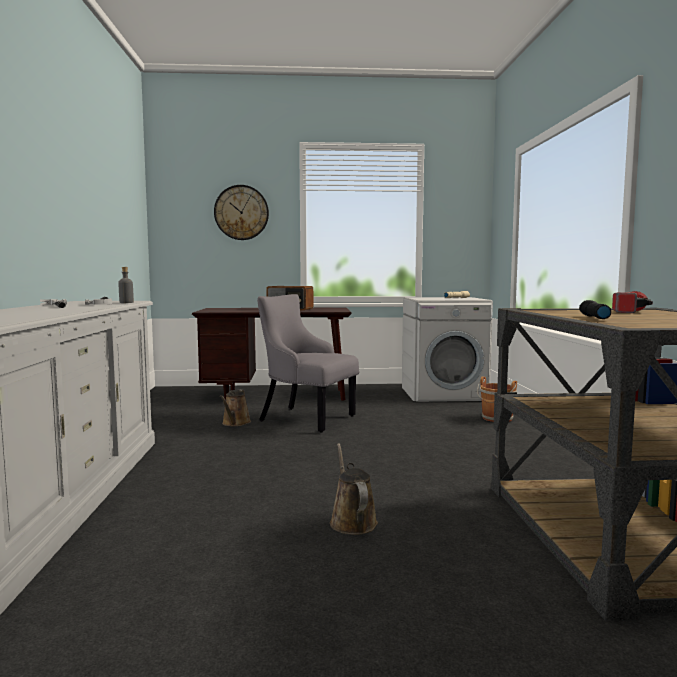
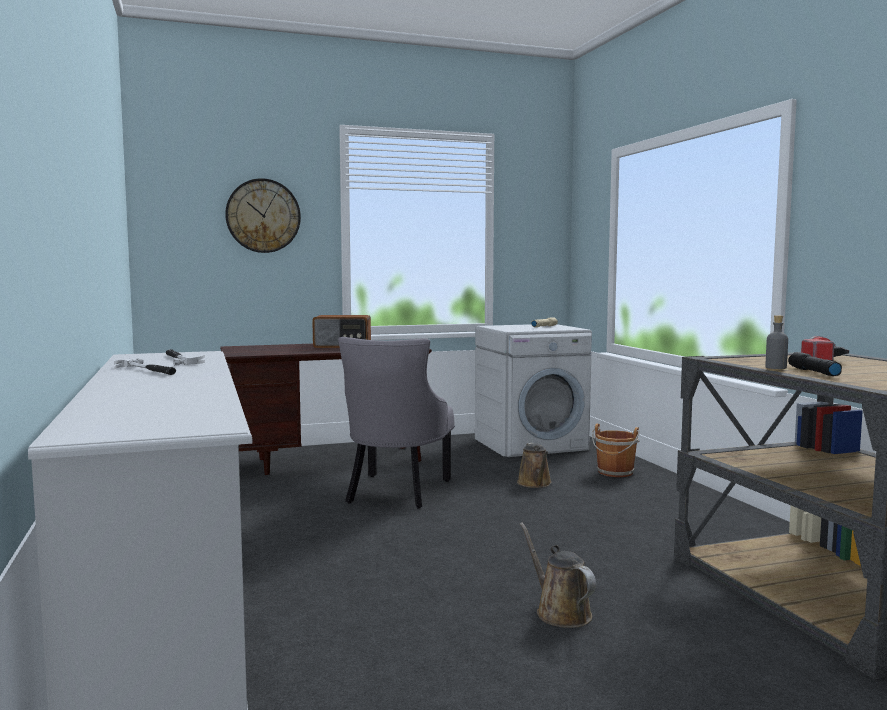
camera: 15 degrees left, 0 degrees up
(126, 302) = (210, 358): grey bottle -> grey bottle (775, 367)
(235, 423) = (308, 503): brown watering can -> brown watering can (535, 484)
(308, 419) = (397, 490): grey chair -> grey chair turned 90 degrees counterclockwise

